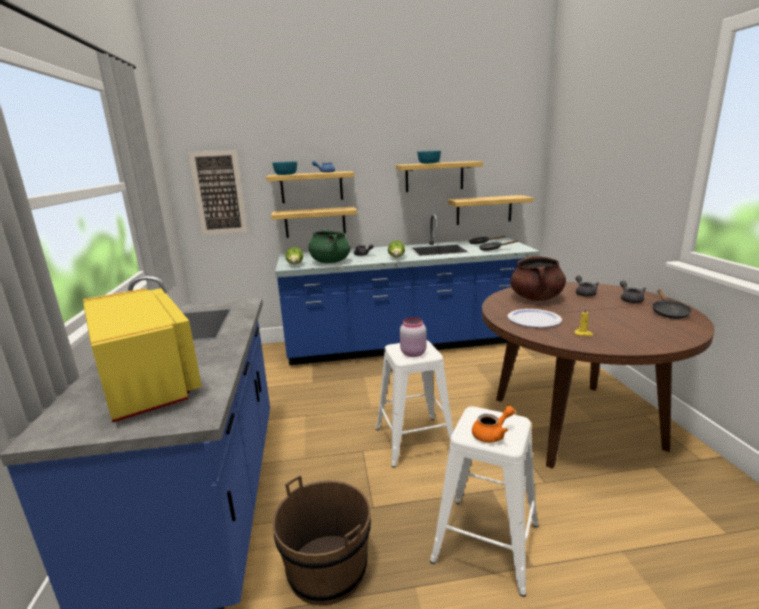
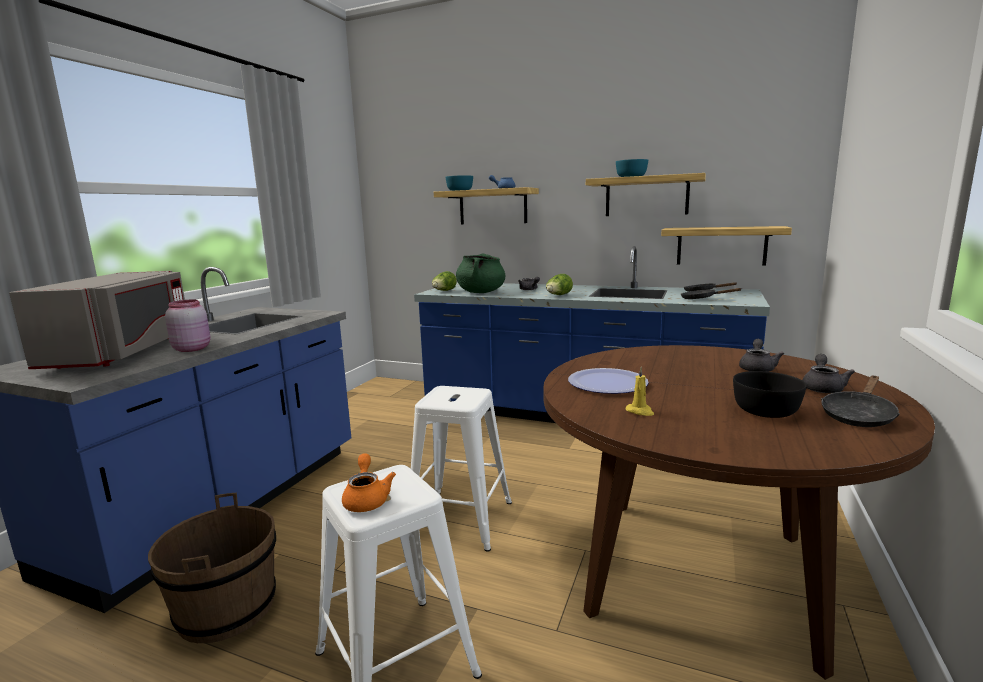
camera: 30 degrees right, 5 degrees down
(147, 381) = (123, 352): yellow microwave -> grey microwave
(219, 193) = (401, 211): picture -> none
(315, 222) = (494, 248): shelf -> none
(412, 353) = (448, 398): pink jar -> pink jar (192, 348)
(492, 434) = (367, 499): orange teapot -> orange teapot turned 105 degrees counterclockwise
(536, 298) = (667, 362): brown cooking pot -> none
(633, 319) = (766, 411): none -> black bowl

